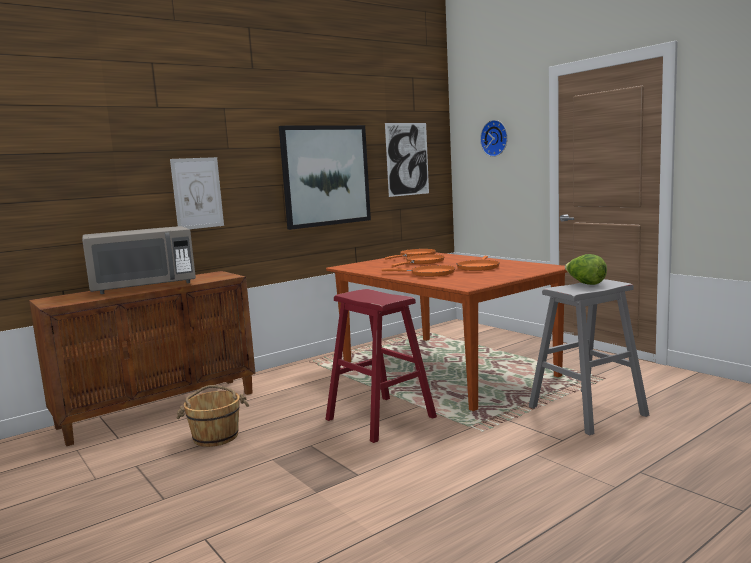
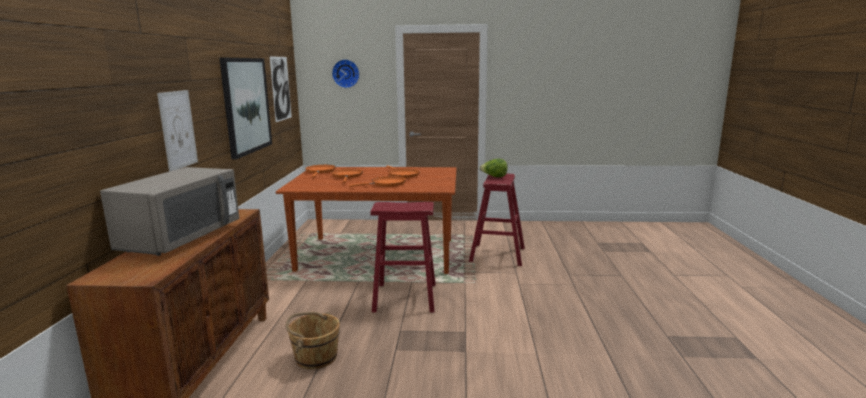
camera: 50 degrees left, 5 degrees up
(587, 411) = (497, 254): grey stool -> red stool

